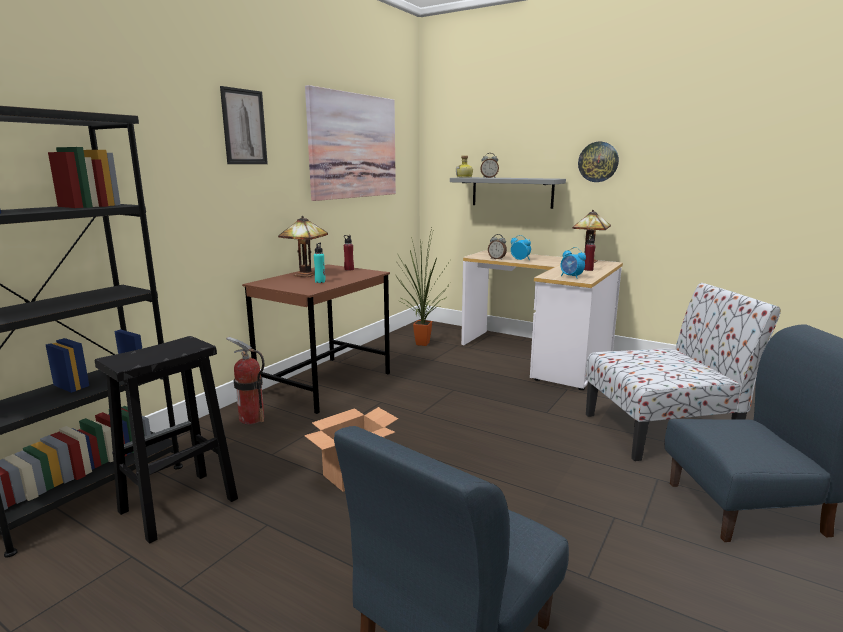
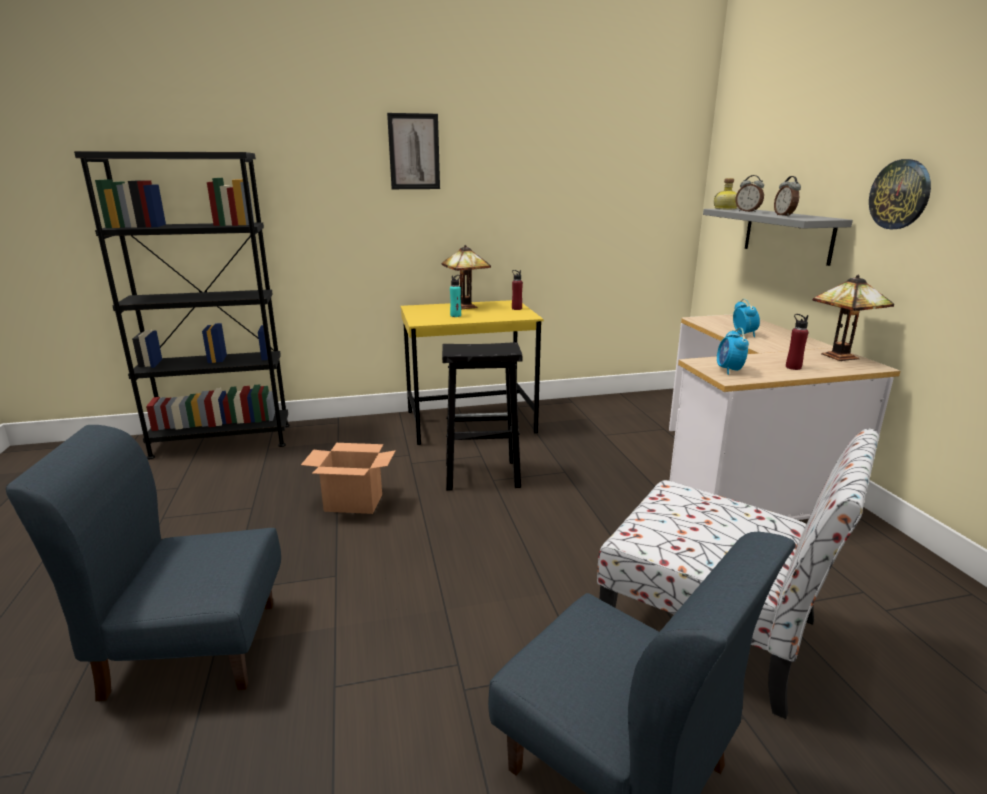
camera: 45 degrees right, 5 degrees up
(177, 506) = (239, 470): black stool -> black stool (480, 475)
(251, 418) = (374, 430): fire extinguisher -> none
(325, 383) = (470, 422): brown desk -> yellow desk
(353, 146) = (575, 167): picture -> none
(421, 345) = (625, 416): potted plant -> none
(497, 259) = (715, 327): alarm clock -> alarm clock (784, 215)

